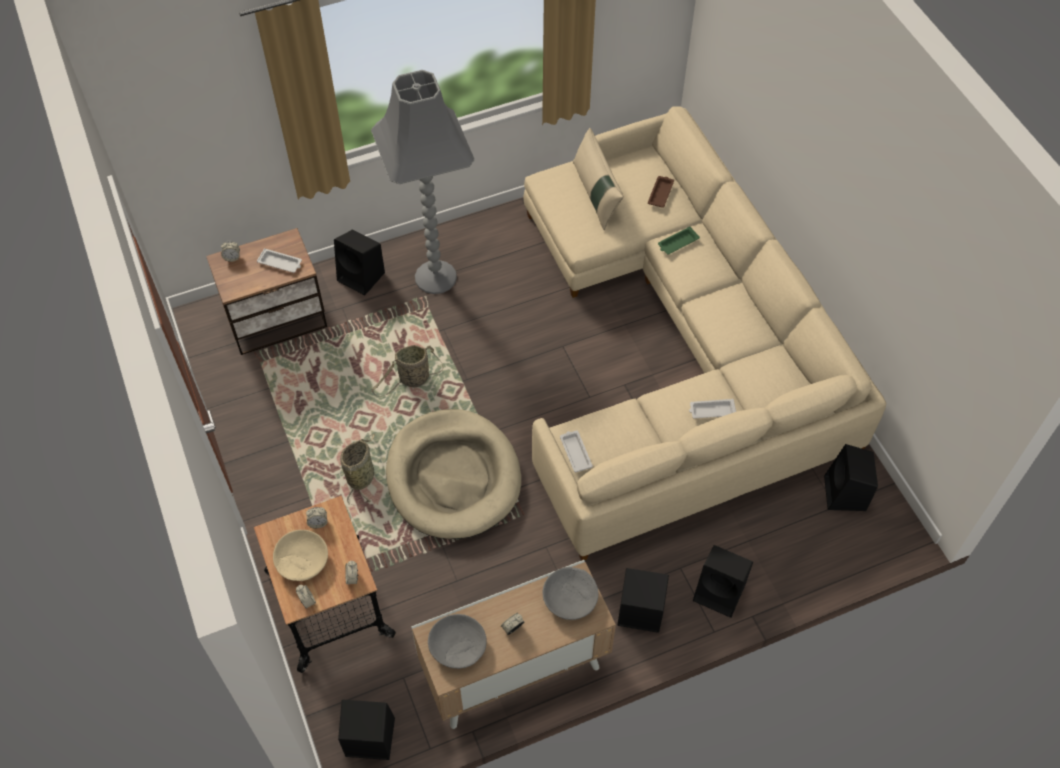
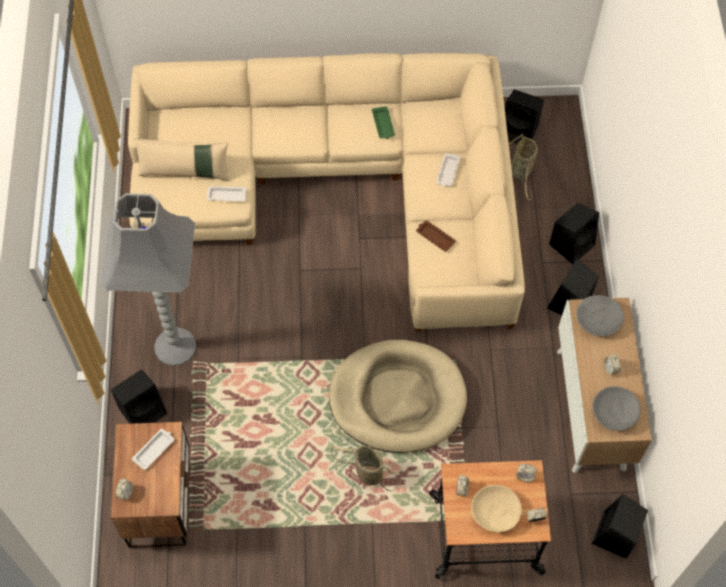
camera: 70 degrees left, 5 degrees up
(412, 380) = (282, 401): basket -> basket (521, 172)
(575, 452) = (448, 281): white tray -> white tray (226, 195)
(660, 193) = (210, 123): brown tray -> brown tray (434, 237)
(677, 243) = (270, 132): green tray -> green tray (383, 125)

